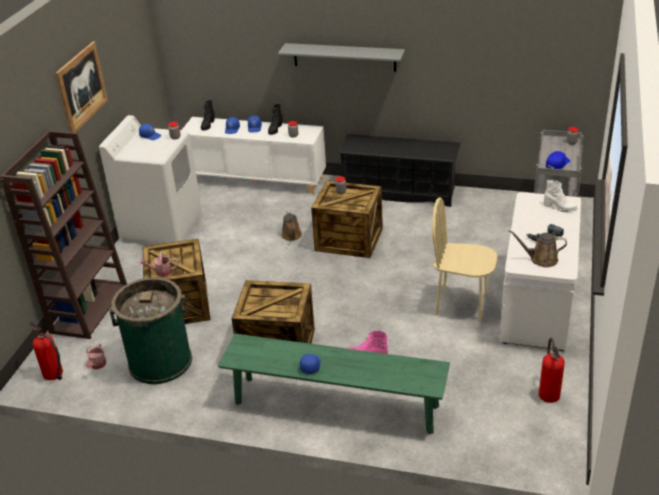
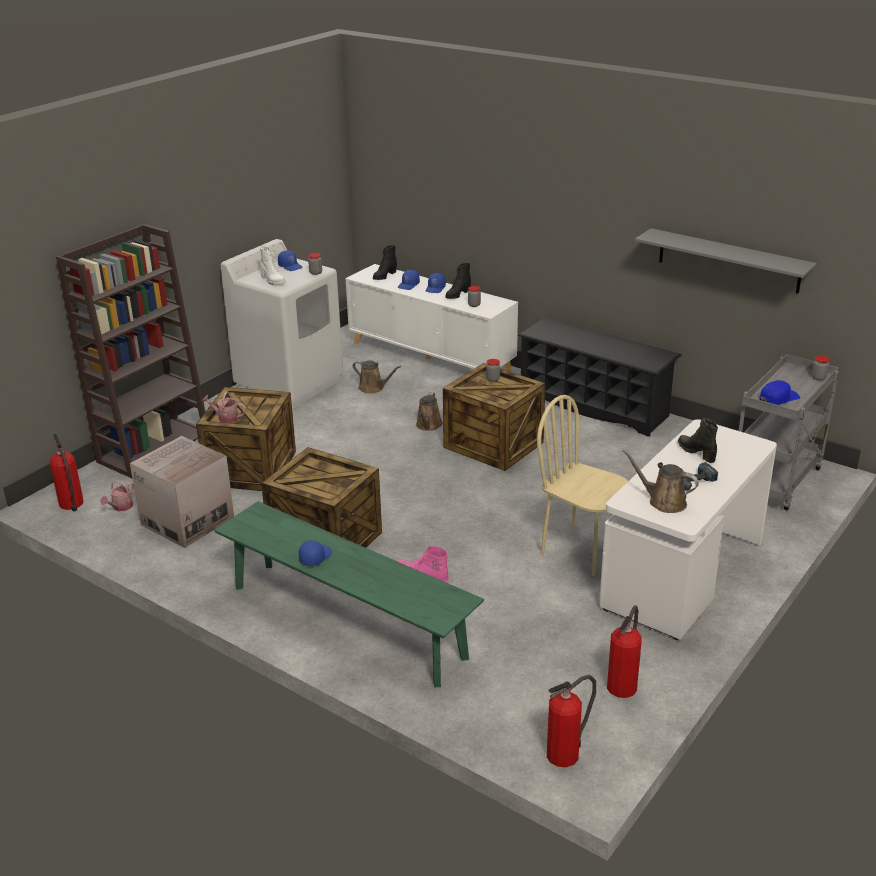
camera: 20 degrees right, 5 degrees down
(81, 87) = (209, 188): picture -> none
(160, 361) = (187, 521): green trash can -> cardboard box
(230, 216) = (373, 388): none -> brown watering can
(344, 57) = (550, 214): grey shelf -> grey shelf (728, 261)
(536, 217) = (697, 452): none -> black boot
(543, 453) = (565, 753): none -> fire extinguisher
(559, 208) = (738, 448): white boot -> white boot (272, 281)

